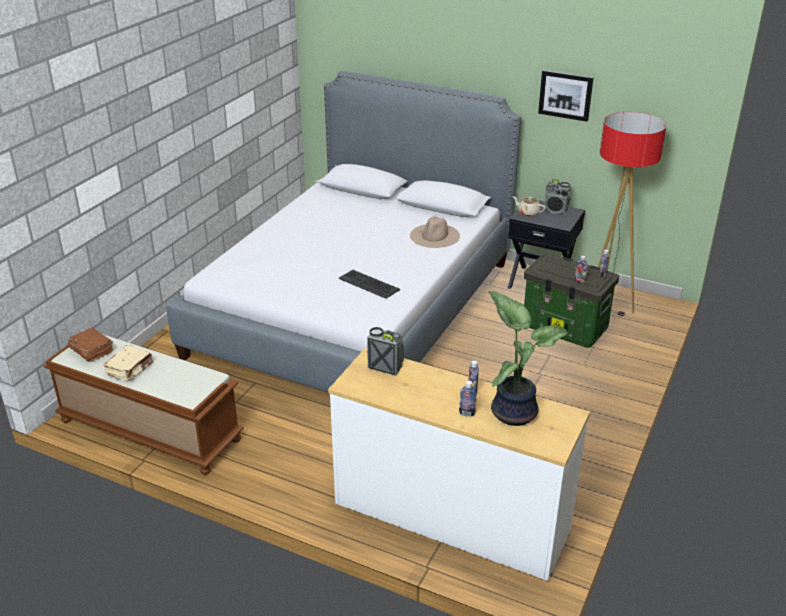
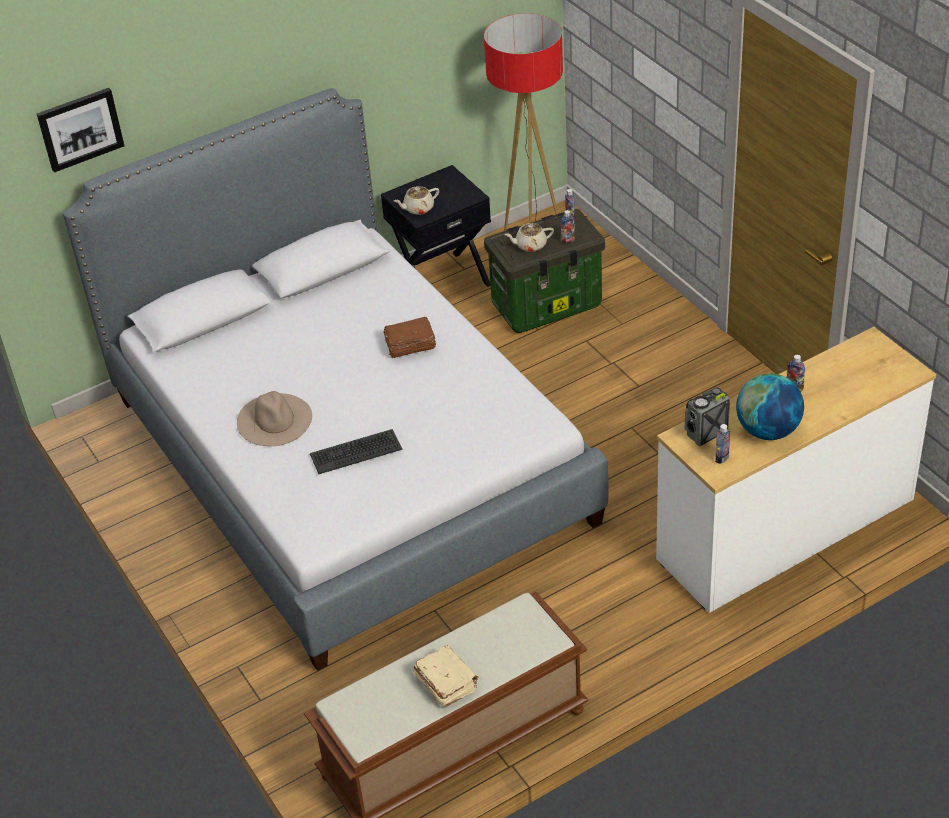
camera: 55 degrees left, 10 degrees up
(92, 351) = (369, 712): brown book -> brown book (409, 345)
(369, 284) = (458, 399): keyboard -> keyboard (356, 451)
(412, 394) = (768, 431): none -> globe
(435, 235) = (394, 303): beige hat -> beige hat (274, 419)
(467, 413) = (825, 406): bottle -> bottle (722, 458)
(514, 411) = (842, 373): potted plant -> none
(555, 211) = (434, 186): radio -> none
(557, 269) = (530, 245): none -> beige teapot
(565, 95) = (396, 43): picture -> picture (80, 128)

